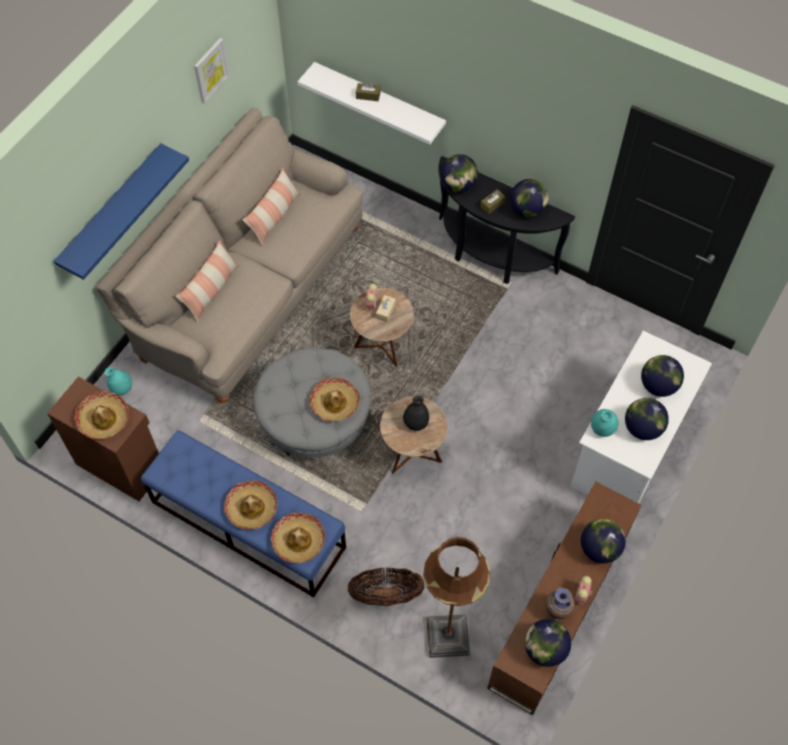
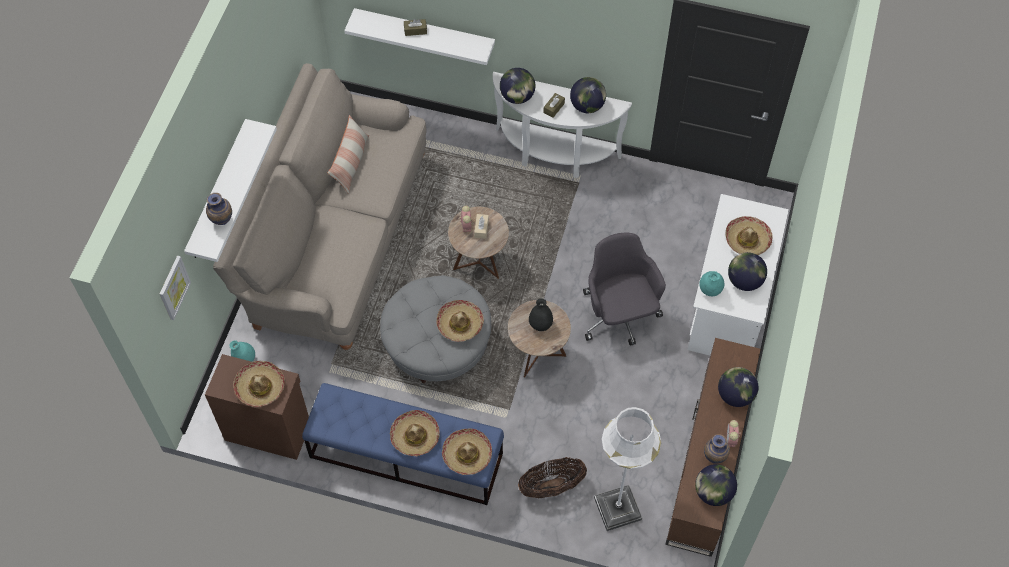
camera: 15 degrees left, 0 degrees up
(101, 239) = (222, 221): none -> vase
(112, 210) = (218, 191): blue shelf -> white shelf
(210, 70) = (273, 40): picture -> picture (173, 287)
(211, 290) = (313, 246): pillow -> none
(448, 636) = (617, 508): brown floor lamp -> white floor lamp
(490, 256) = (554, 155): black console table -> white console table
(509, 433) = (619, 315): none -> grey office chair
(658, 385) = (747, 240): globe -> hat

